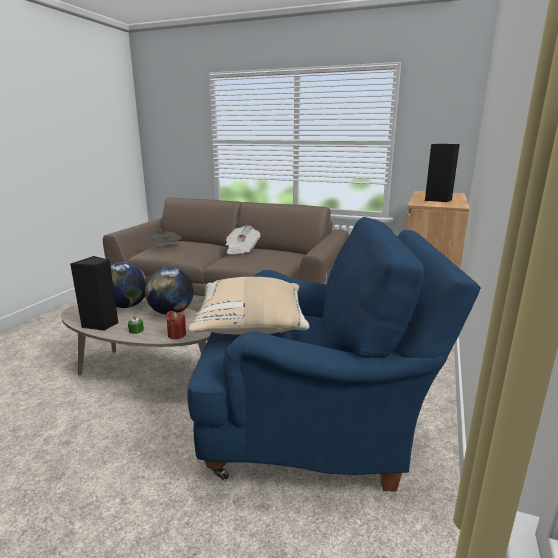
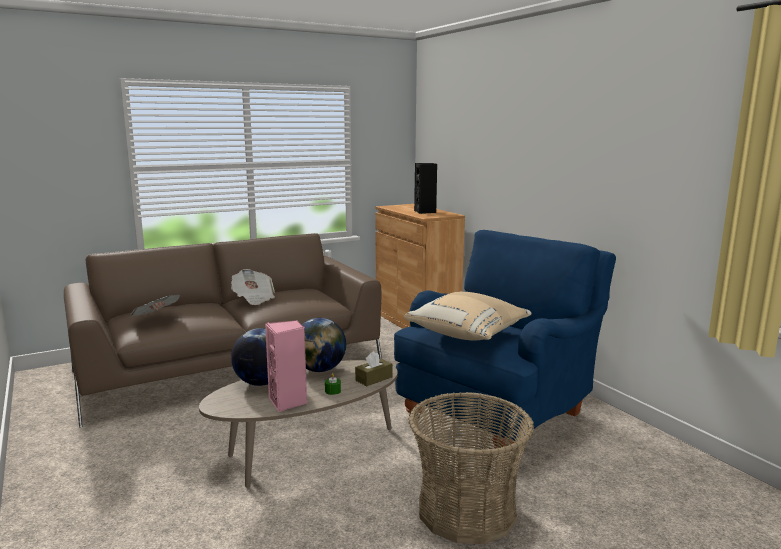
camera: 50 degrees left, 5 degrees down
(101, 324) = (288, 402): black speaker -> pink speaker
(107, 491) = (466, 511): none -> basket
(177, 335) = (374, 379): red candle -> brown tissue box

